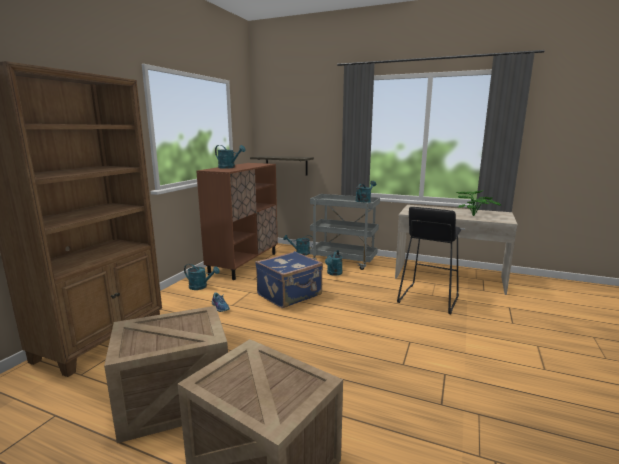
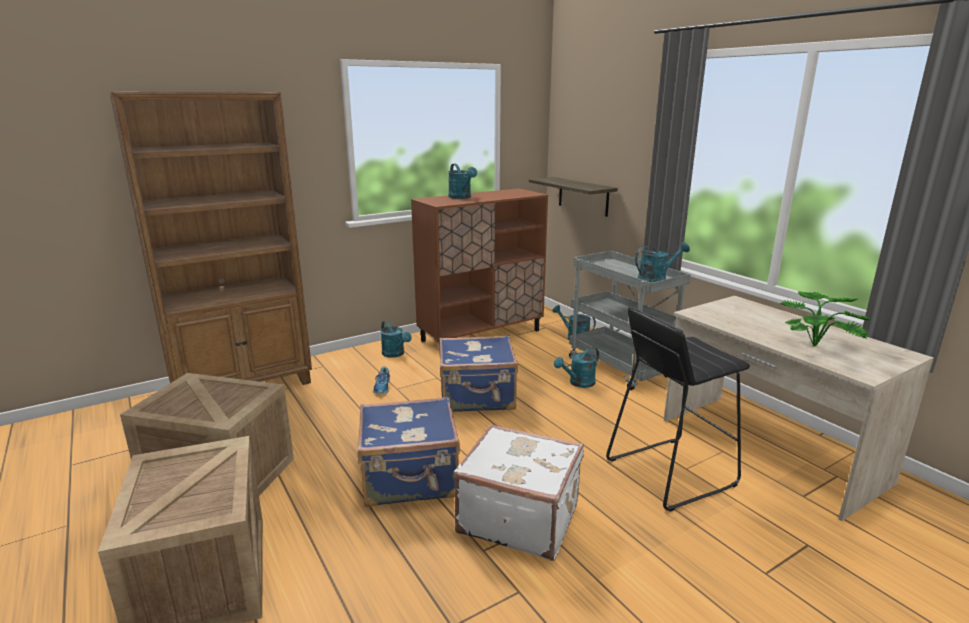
camera: 35 degrees right, 5 degrees up
(315, 348) = (411, 479): none -> blue suitcase
(396, 342) = (519, 517): none -> white suitcase

